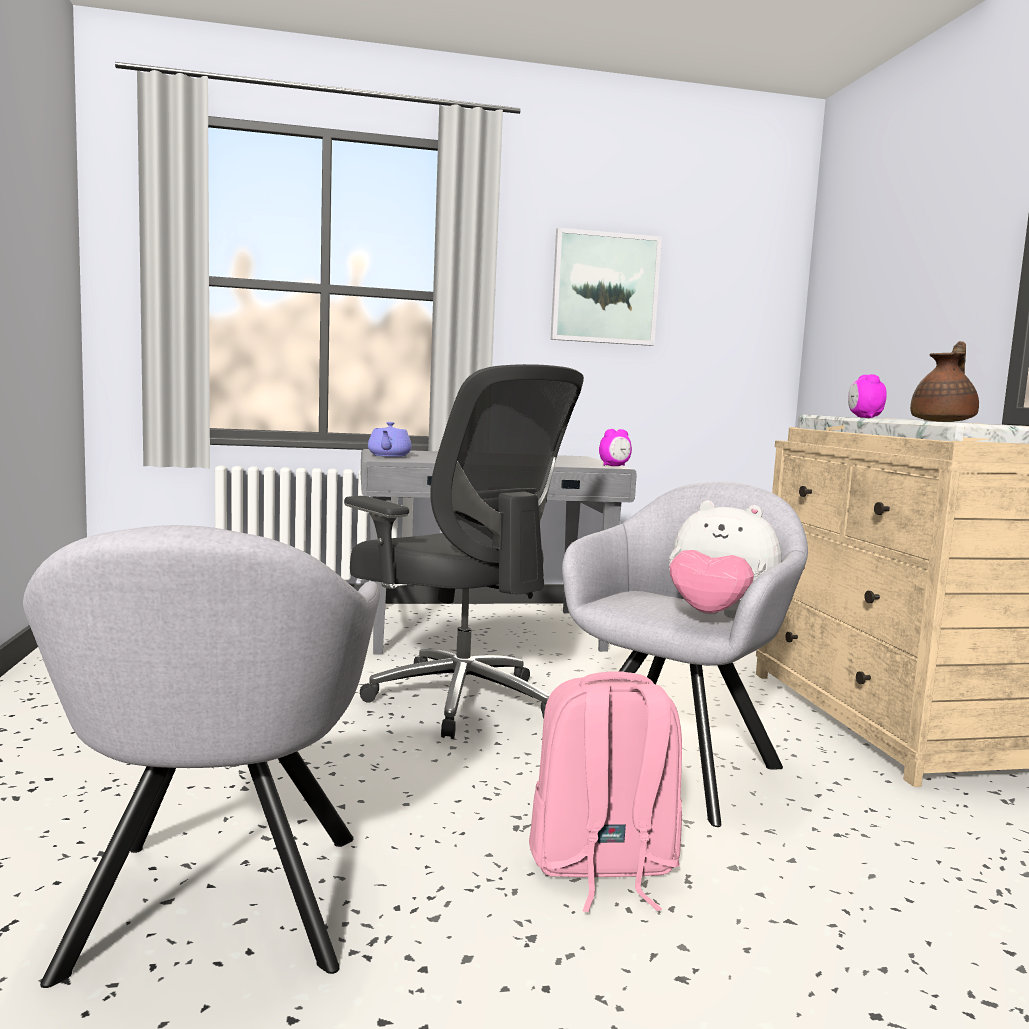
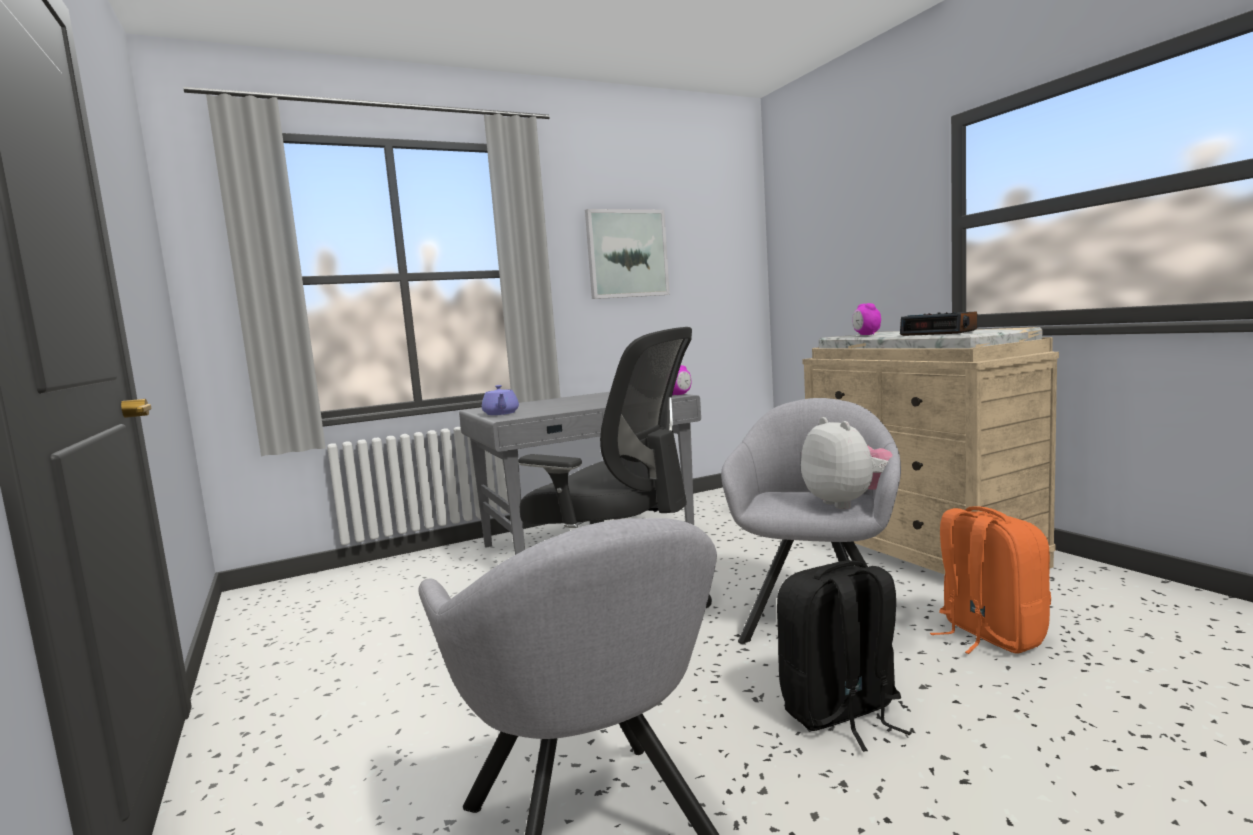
camera: 15 degrees left, 0 degrees up
(602, 867) = (841, 713): pink backpack -> black backpack
(717, 617) = (847, 503): plush toy -> plush toy turned 120 degrees counterclockwise
(881, 834) = (988, 635): none -> orange backpack
(944, 421) = (939, 333): brown teapot -> alarm clock

